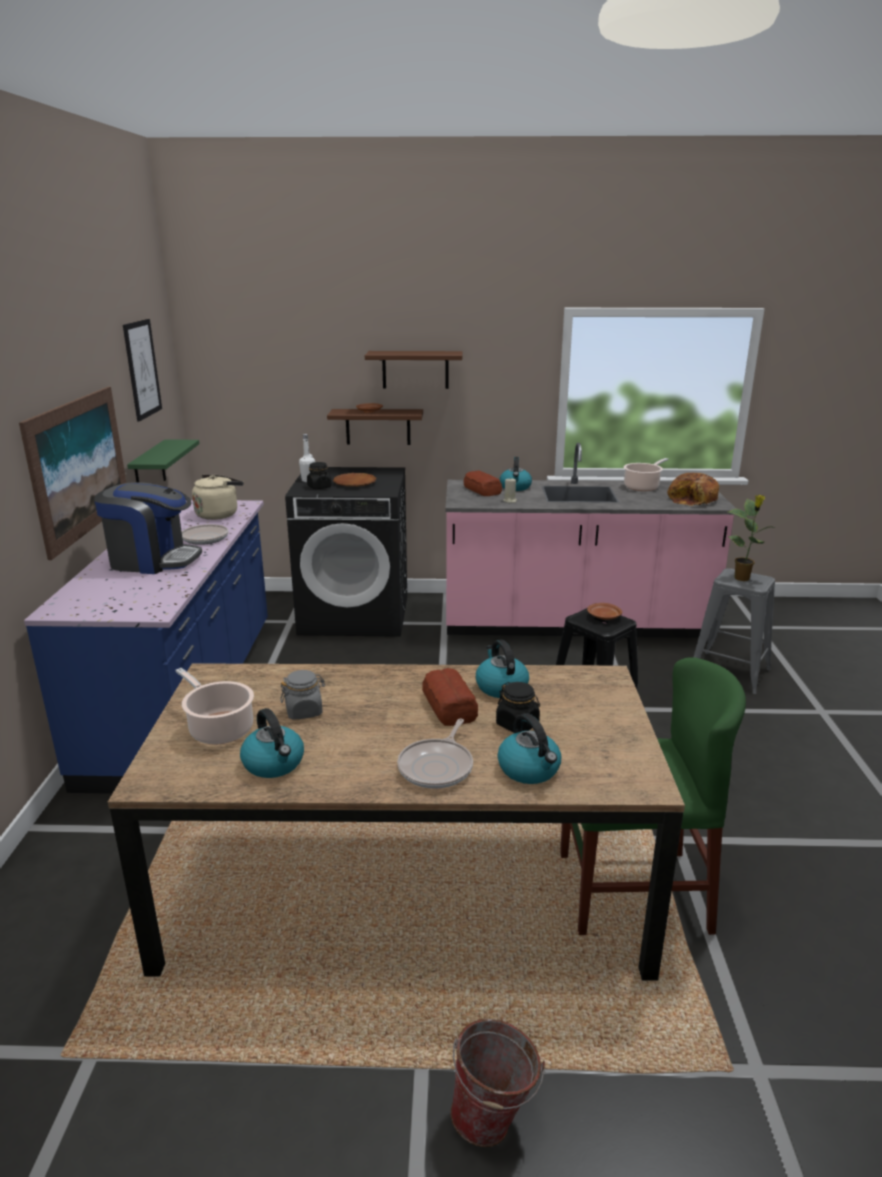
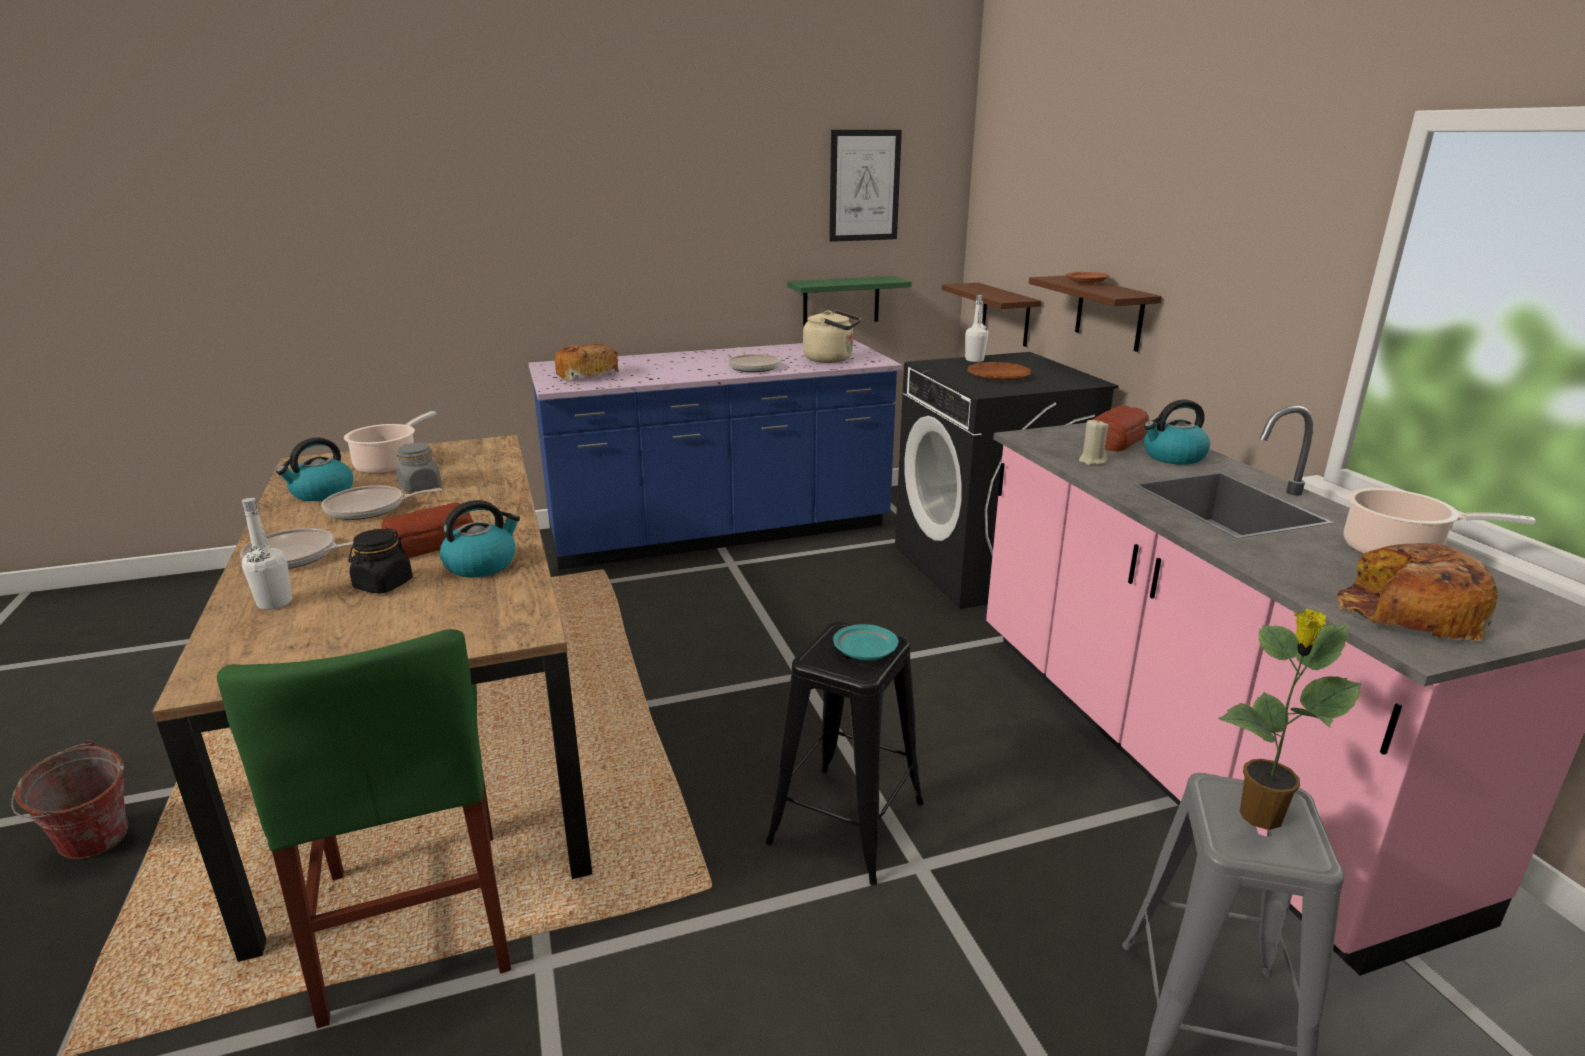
camera: 70 degrees right, 0 degrees up
(79, 466) = (683, 259): picture -> none
(128, 597) = (586, 374): none -> bread
(153, 560) = (679, 365): coffee machine -> none
(319, 487) = (956, 367): black jar -> none
(343, 735) = (370, 508): none -> frying pan
(415, 369) = (1164, 226): brown shelf -> brown shelf (1006, 314)
(529, 769) = (275, 603): kettle -> white bottle
(604, 617) = (864, 652): brown plate -> turquoise plate

